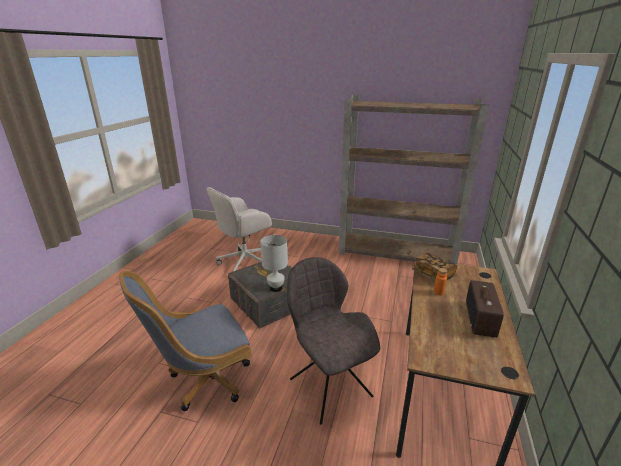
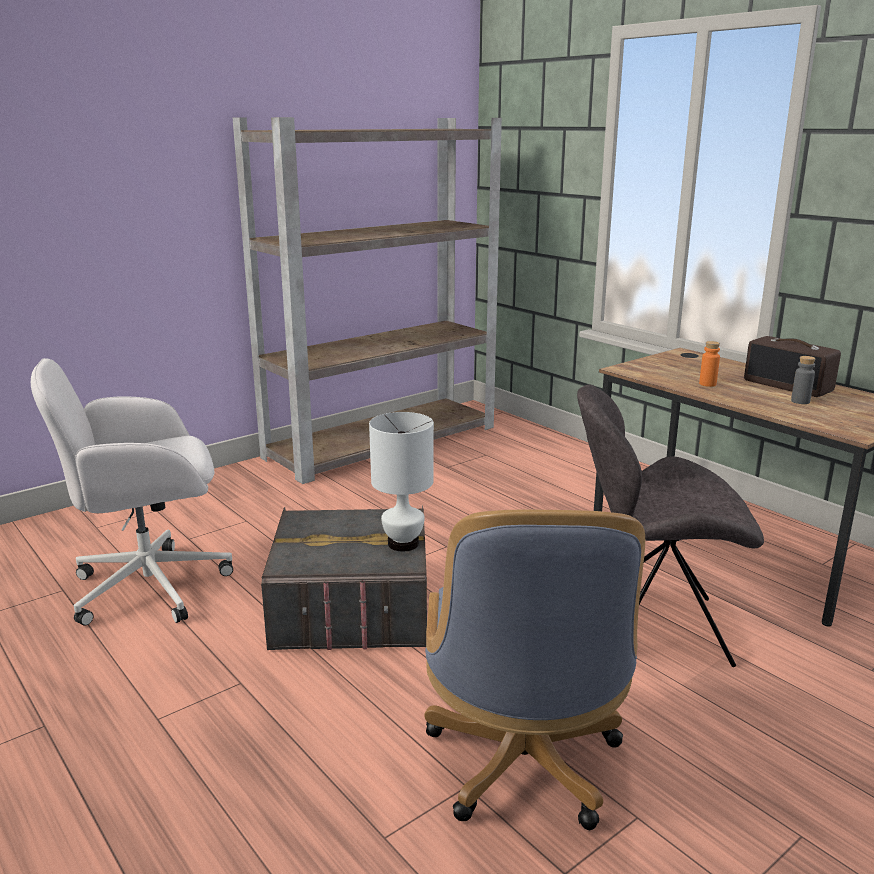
camera: 55 degrees left, 5 degrees down
(245, 262) = (150, 587): white office chair -> white office chair turned 75 degrees clockwise
(433, 275) = (659, 374): book -> none
(455, 329) = (800, 401): none -> grey bottle

